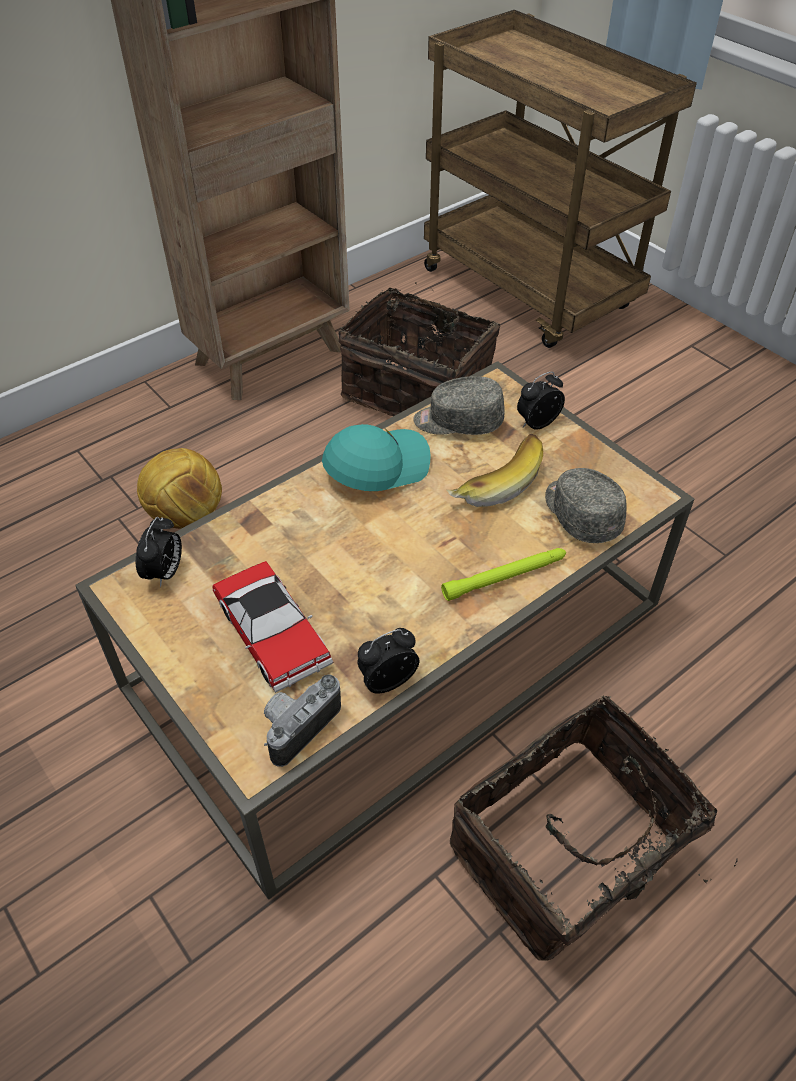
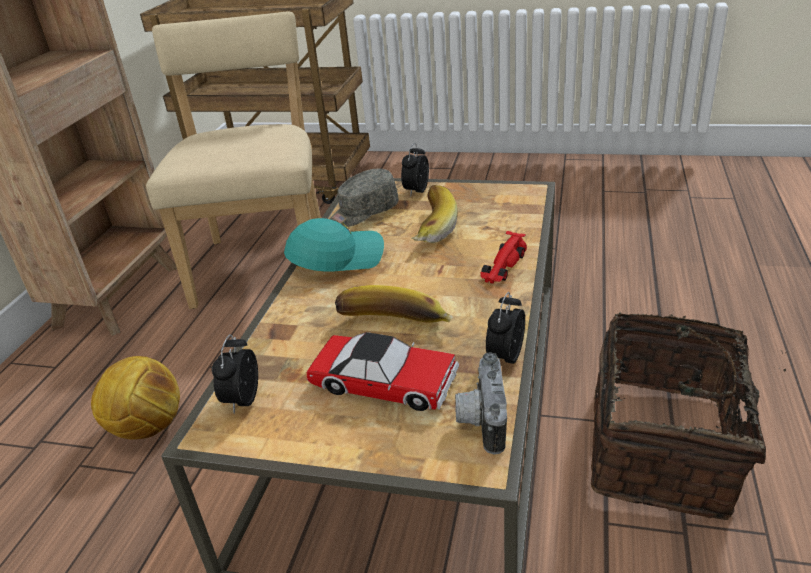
camera: 35 degrees left, 15 degrees down
(165, 573) = (242, 400): alarm clock -> alarm clock turned 150 degrees counterclockwise
(339, 579) = (393, 326): none -> banana
(376, 466) = (336, 258): turquoise cap -> turquoise cap turned 45 degrees clockwise
(418, 390) = (264, 262): basket -> beige chair
(505, 577) = (503, 266): green flashlight -> red toy car
(580, 514) = (504, 217): grey cap -> none

